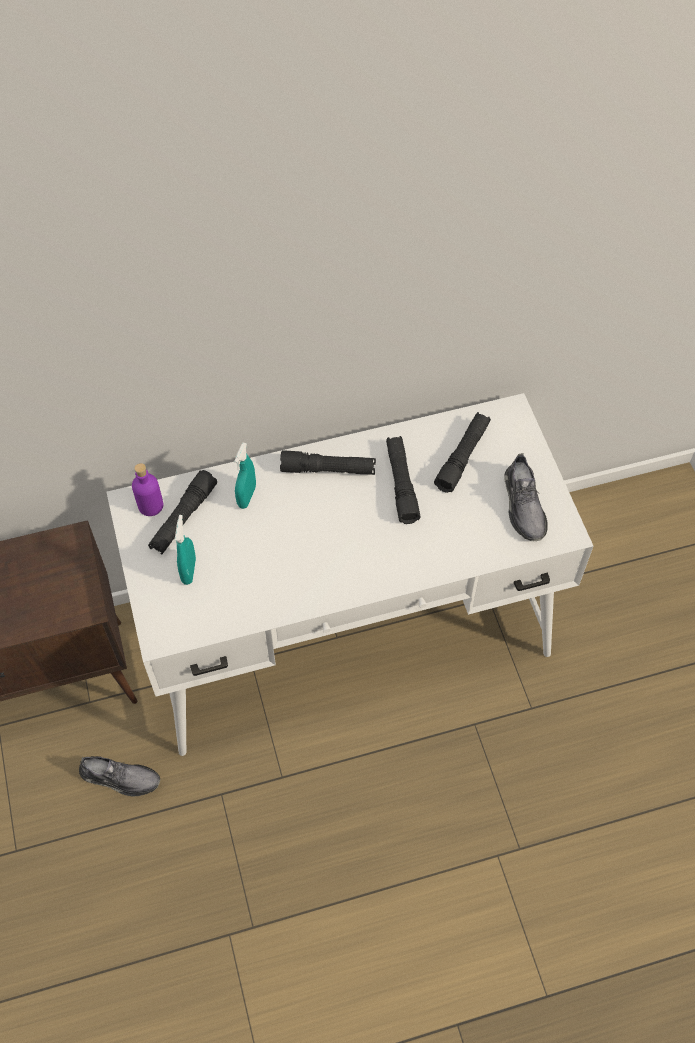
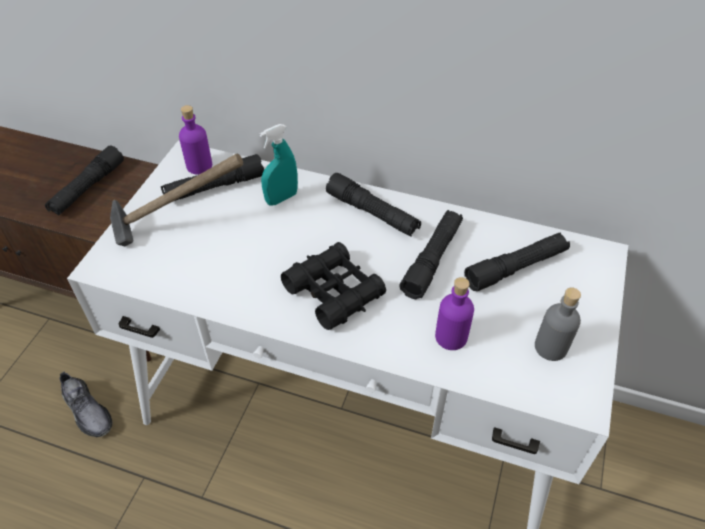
camera: 35 degrees right, 10 degrees down
(45, 579) = (88, 188): none -> black flashlight
(189, 571) = (177, 228): turquoise spray bottle -> hammer
(353, 551) = (334, 292): none -> black binoculars
(457, 536) = (451, 337): none -> purple bottle
(524, 505) = (551, 347): grey shoe -> grey bottle

